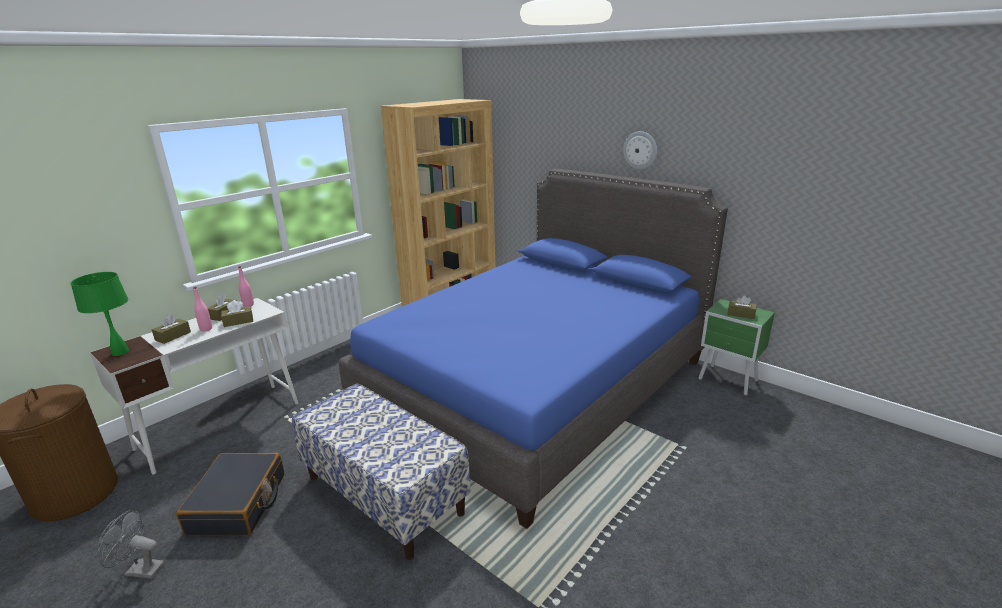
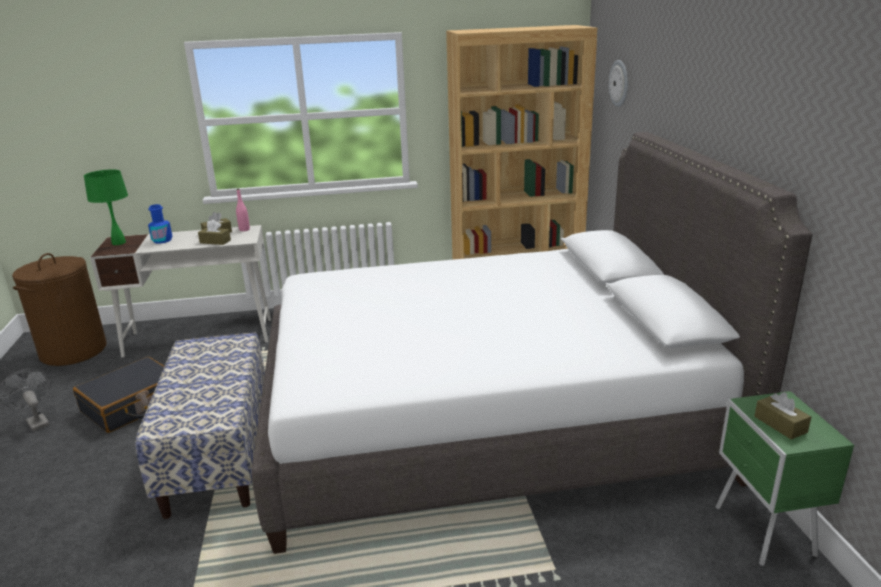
camera: 40 degrees right, 0 degrees up
(173, 336) = (162, 240): brown tissue box -> blue bottle
(206, 329) = (188, 241): pink bottle -> none
(537, 387) = (486, 419): blue bed -> white bed
(640, 150) = (728, 116): wall clock -> wall clock (619, 83)

